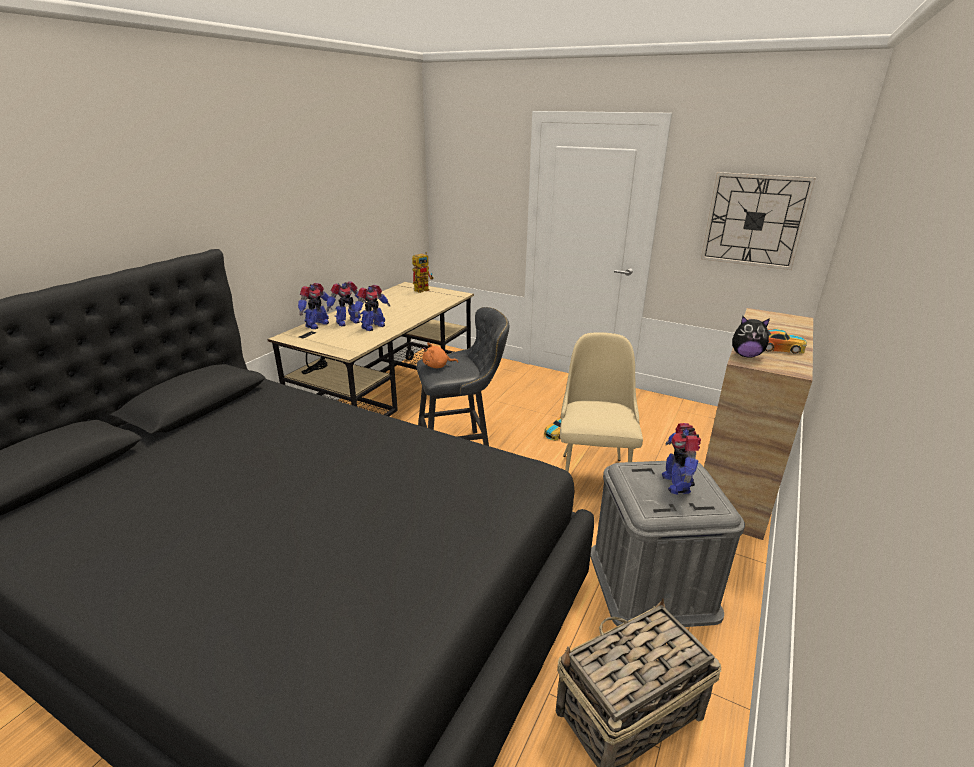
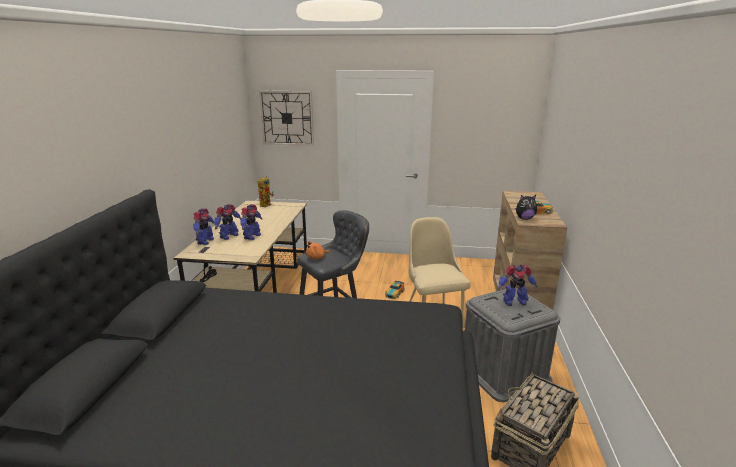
camera: 20 degrees left, 5 degrees down
(676, 483) = (514, 302): toy robot -> toy robot turned 75 degrees counterclockwise
(754, 220) = (492, 135): wall clock -> wall clock (287, 118)

